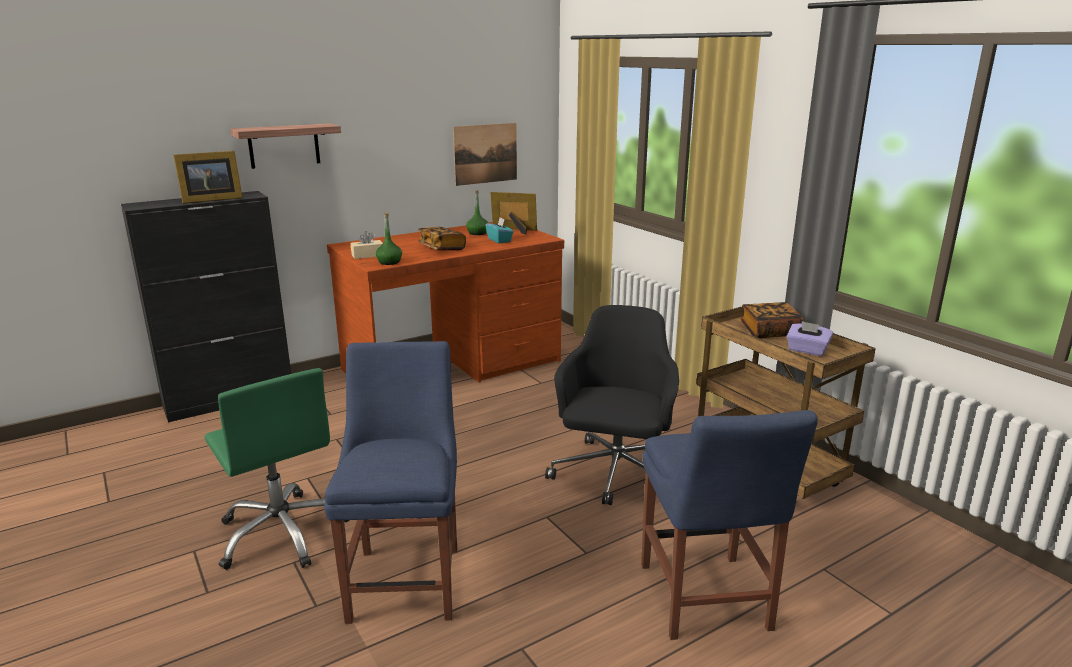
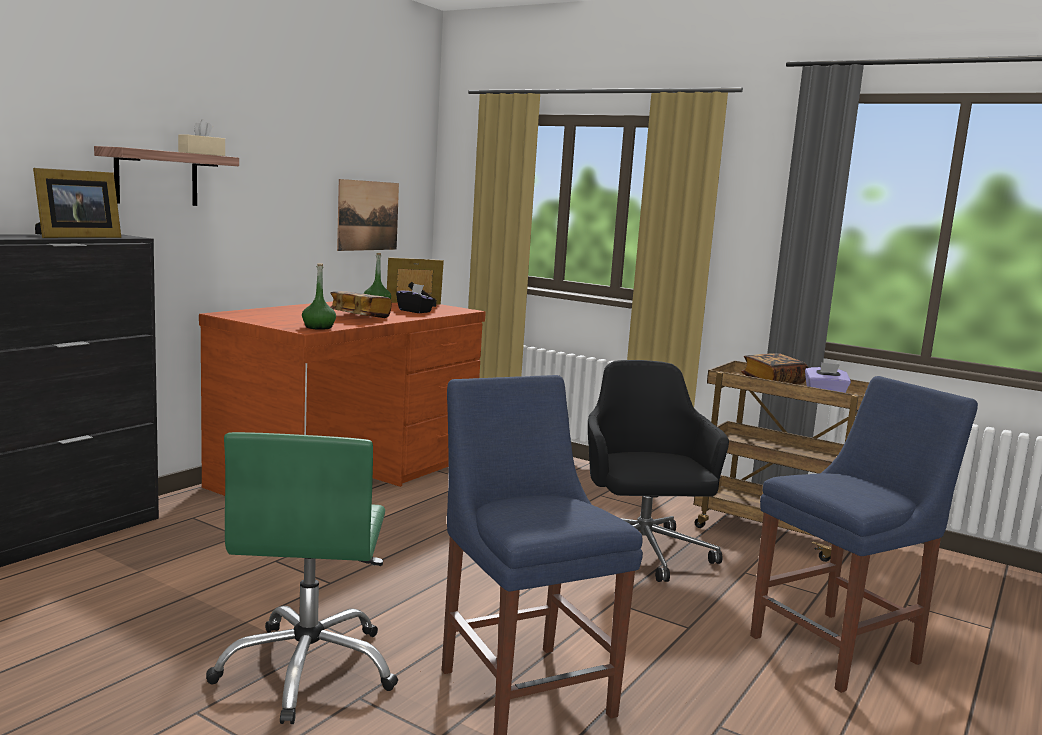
camera: 25 degrees left, 10 degrees down
(282, 532) = (308, 669): green office chair -> green office chair turned 60 degrees clockwise
(367, 255) = (277, 322): beige tissue box -> beige tissue box (202, 154)
(499, 240) = (415, 311): turquoise tissue box -> black tissue box
(705, 601) = (841, 648): blue chair -> blue chair turned 90 degrees counterclockwise

